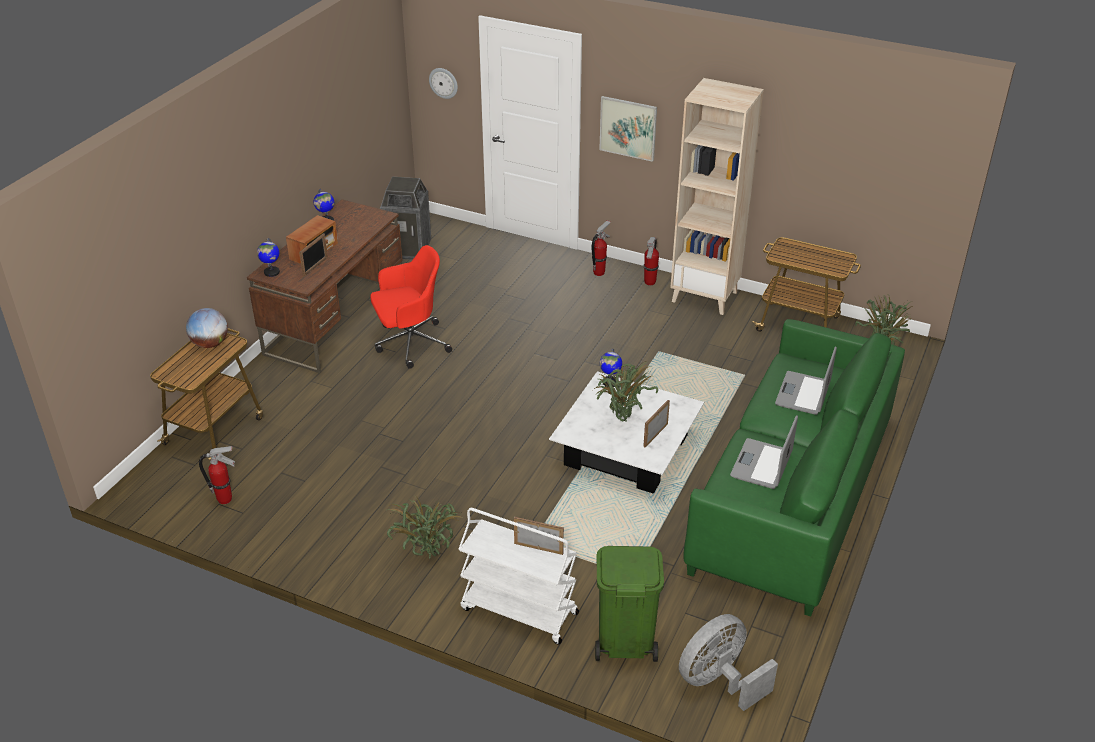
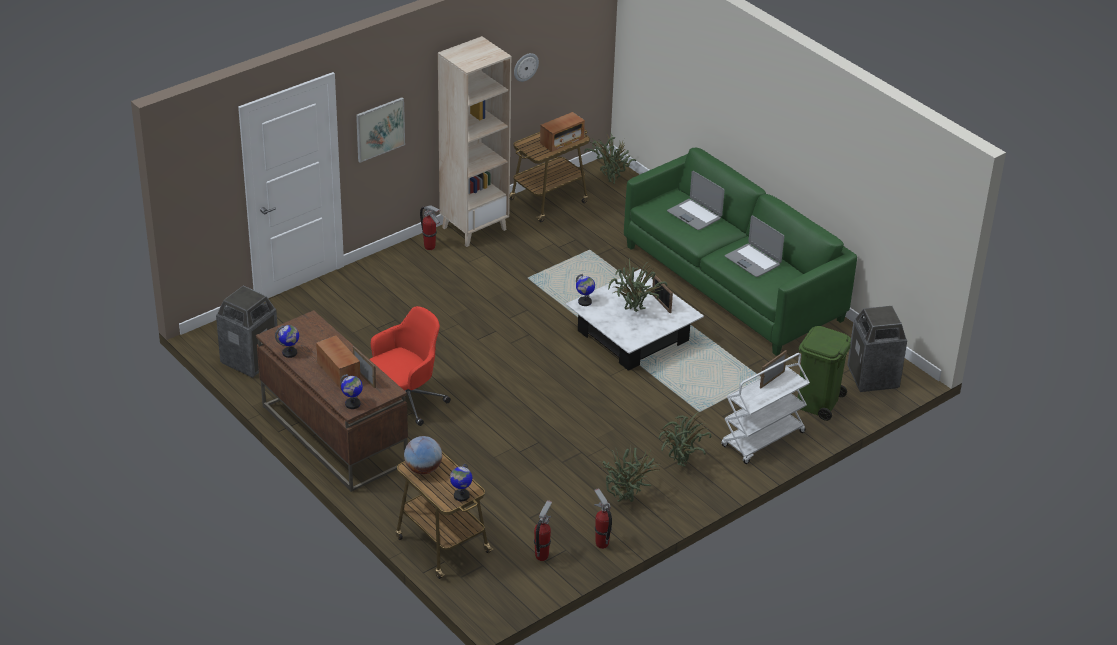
camera: 65 degrees left, 0 degrees up
(178, 377) = (461, 496): none -> globe
(344, 532) = (627, 501): none -> potted plant
(410, 343) = (406, 401): red office chair -> red office chair turned 45 degrees clockwise
(443, 83) = (206, 189): wall clock -> wall clock (525, 67)
(599, 273) = (391, 267): fire extinguisher -> fire extinguisher (601, 544)
(719, 681) = (873, 377): grey fan -> trash can
(818, 263) = (562, 142): none -> radio

